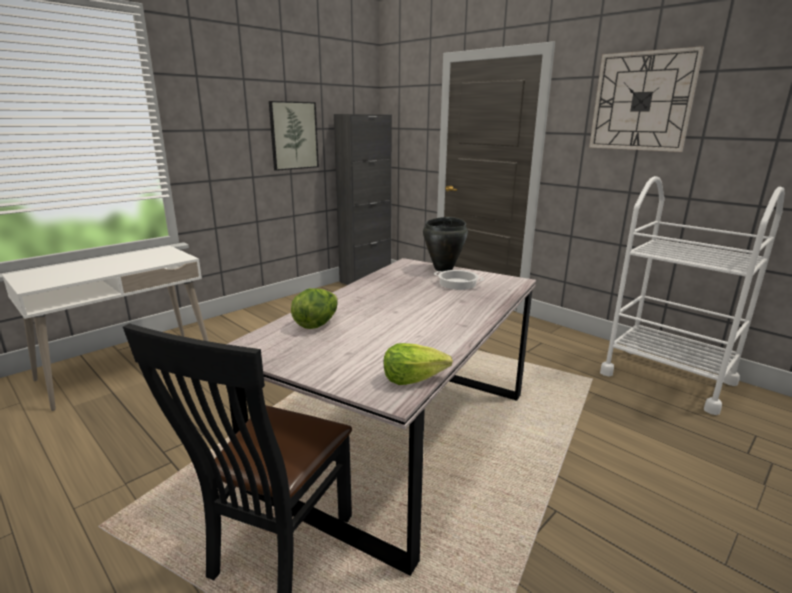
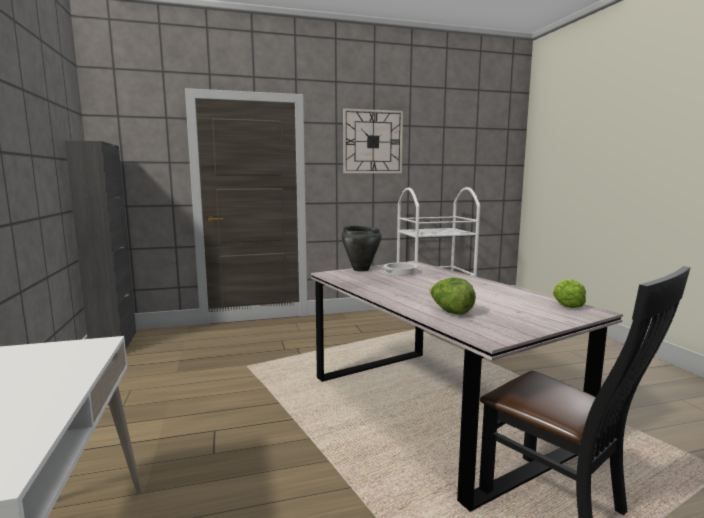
camera: 60 degrees left, 10 degrees down
(293, 135) = (39, 165): picture -> none

